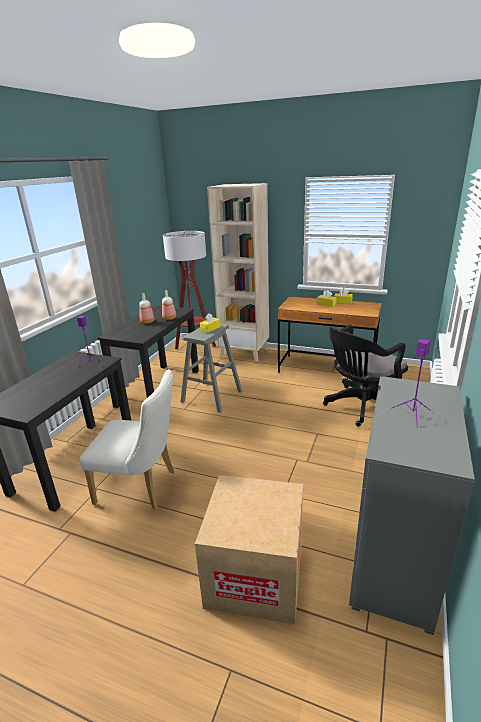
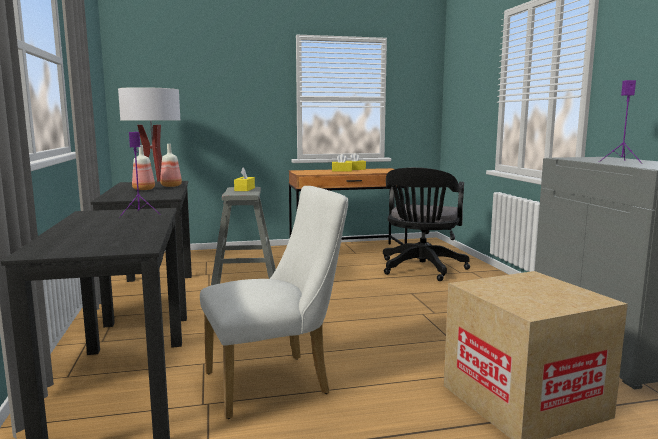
camera: 35 degrees left, 15 degrees down
(245, 353) = (232, 254): beige bookcase -> none

